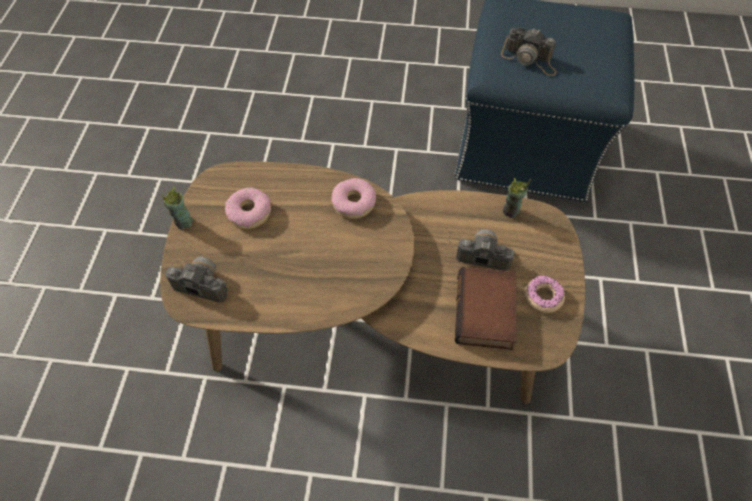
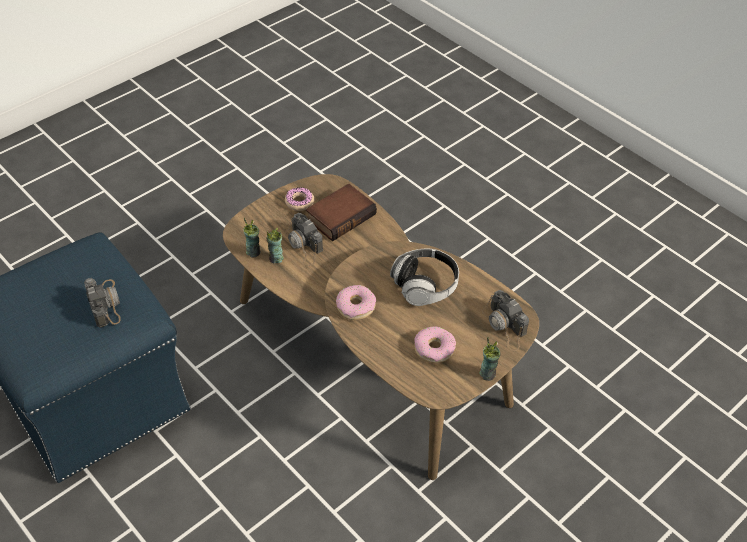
camera: 140 degrees left, 10 degrees down
(311, 268) = (425, 286): none -> headphones
(484, 219) = (276, 259): none -> cup

